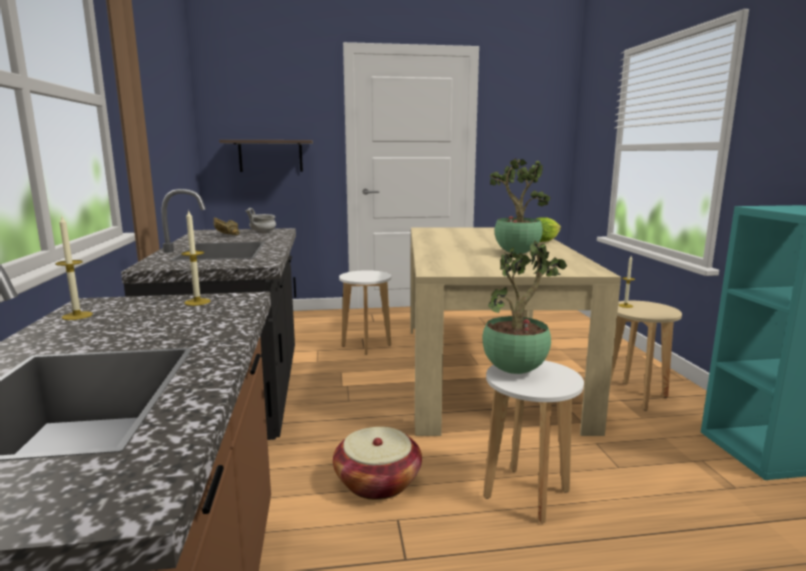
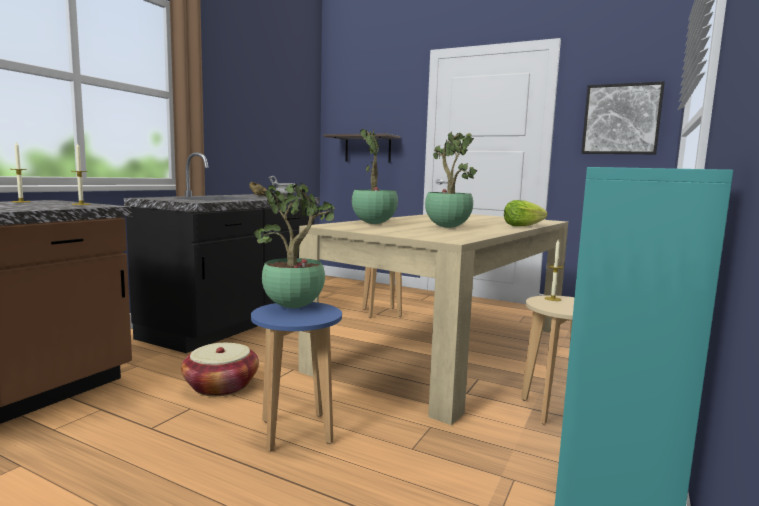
camera: 35 degrees right, 5 degrees down
(453, 259) = (374, 224): none -> potted plant
(526, 494) = (296, 432): white stool -> blue stool
(532, 128) = (621, 119): none -> picture

